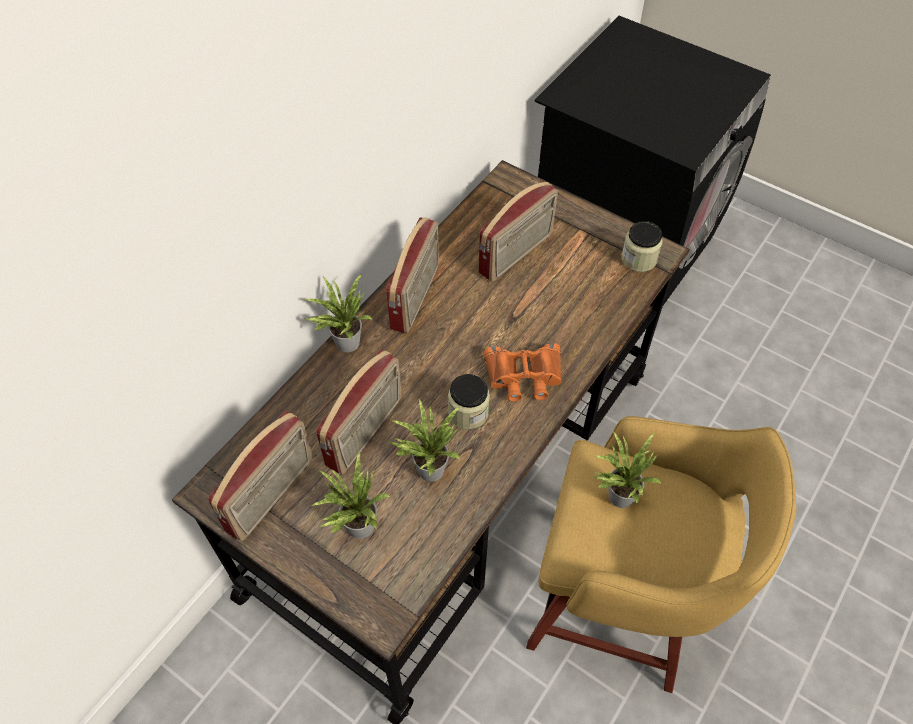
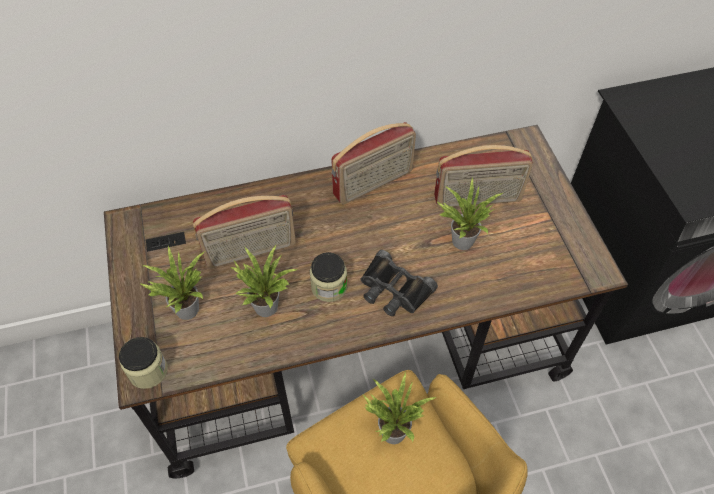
camera: 40 degrees right, 0 degrees up
(272, 495) = (157, 250): radio -> none
(344, 341) = (297, 183): potted plant -> potted plant (461, 238)
(524, 376) = (393, 290): orange binoculars -> black binoculars
(638, 259) = (574, 264): jar -> jar (148, 371)

